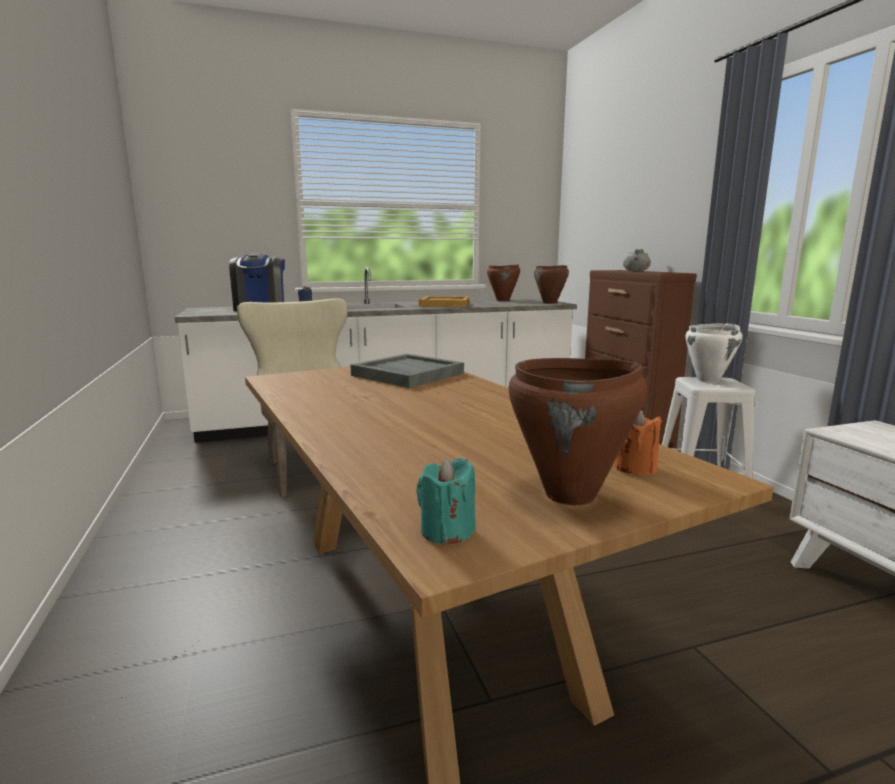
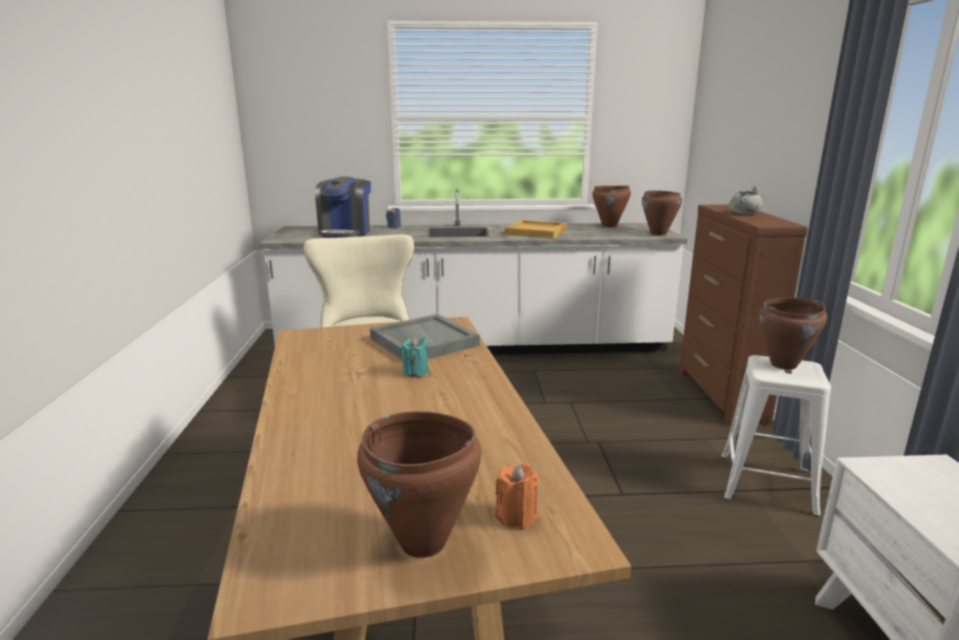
camera: 15 degrees right, 5 degrees up
(447, 531) = (283, 569): turquoise candle -> turquoise candle (415, 372)
(708, 380) = (784, 365): white cooking pot -> brown cooking pot

